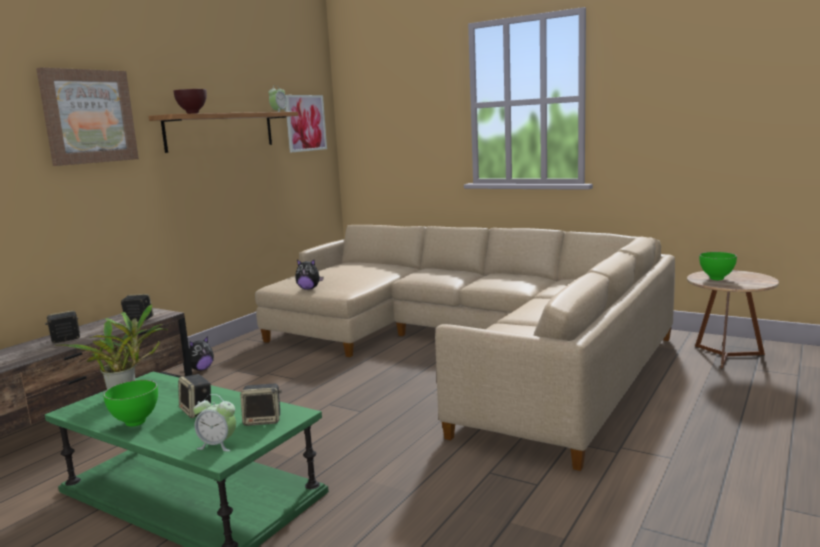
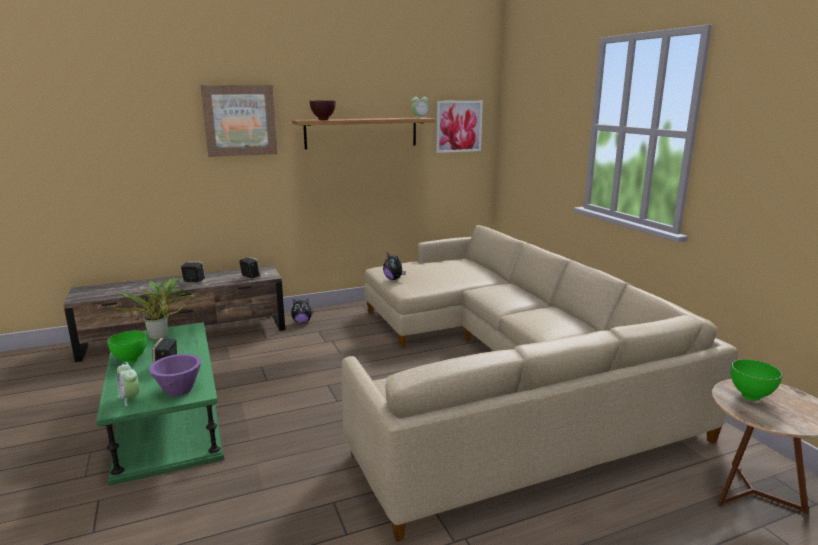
camera: 35 degrees right, 5 degrees up
(263, 420) = (179, 390): speaker -> purple bowl

